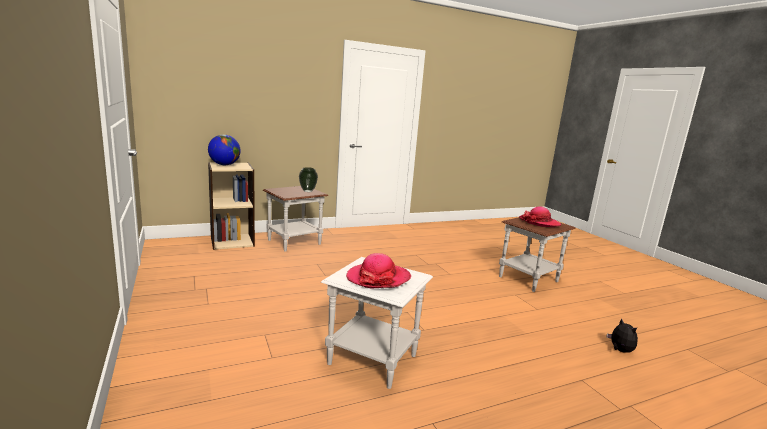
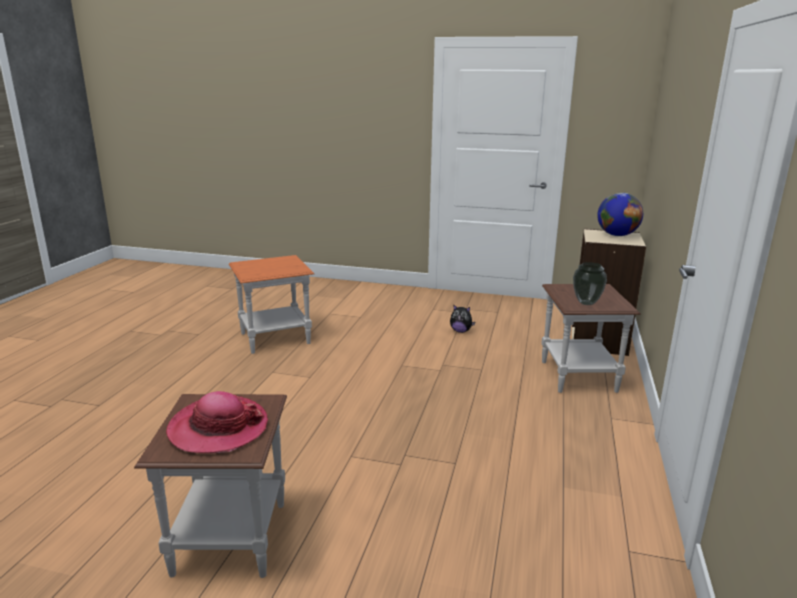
camera: 130 degrees right, 5 degrees up
(371, 359) = (276, 338): white side table -> orange side table
(378, 278) = (268, 265): hat -> none
(619, 350) = (48, 463): plush toy -> plush toy (461, 331)

